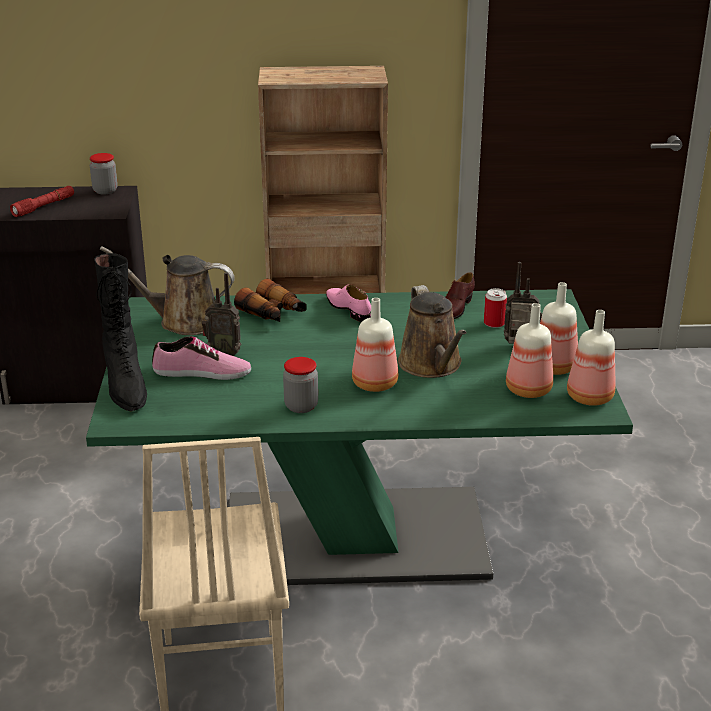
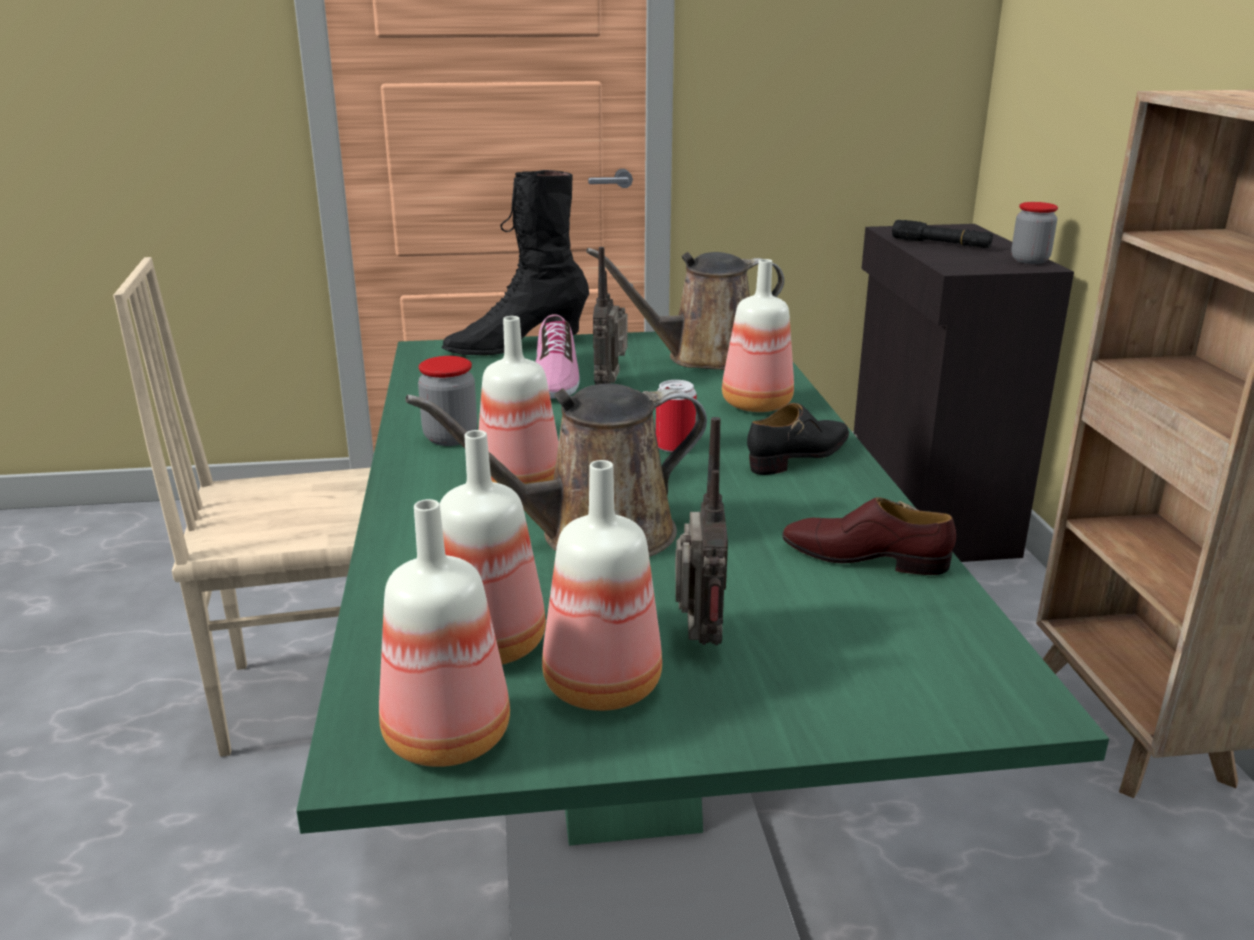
camera: 85 degrees right, 5 degrees down
(44, 206) = (940, 244): red flashlight -> black flashlight
(184, 321) = (703, 358): brown watering can -> brown watering can turned 105 degrees counterclockwise
(273, 313) = (754, 404): binoculars -> bottle
(348, 309) = (800, 456): pink shoe -> black shoe
(494, 323) = (810, 604): can -> can (675, 446)

